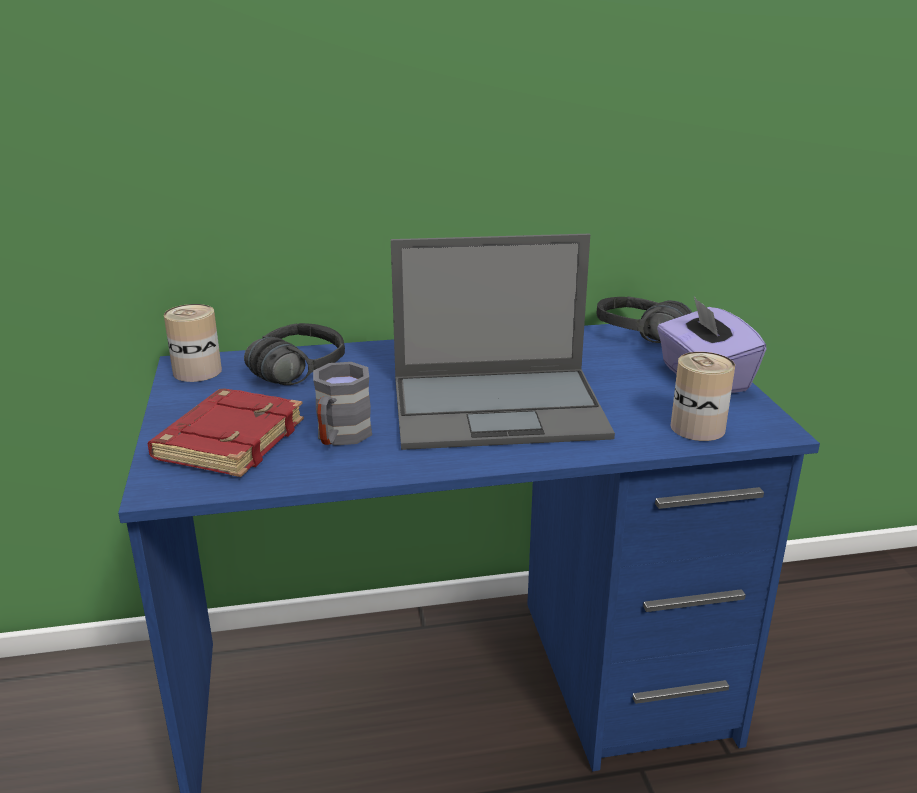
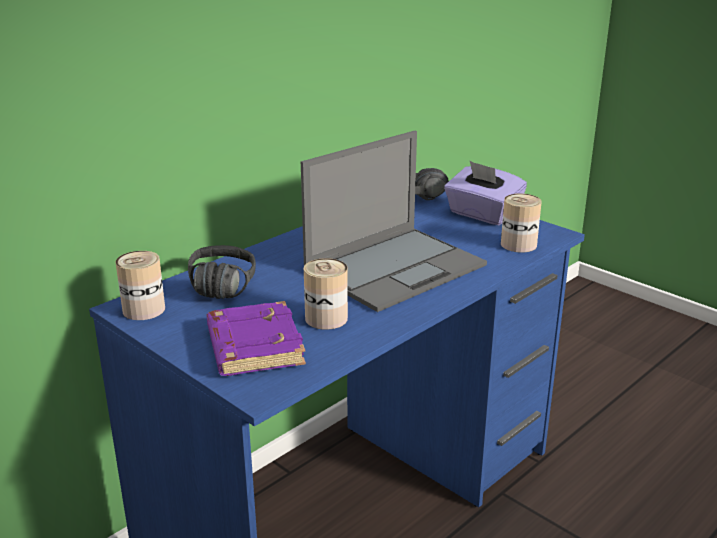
camera: 35 degrees left, 0 degrees up
(229, 440) = (253, 346): red book -> purple book
(340, 437) = (326, 318): grey mug -> can

